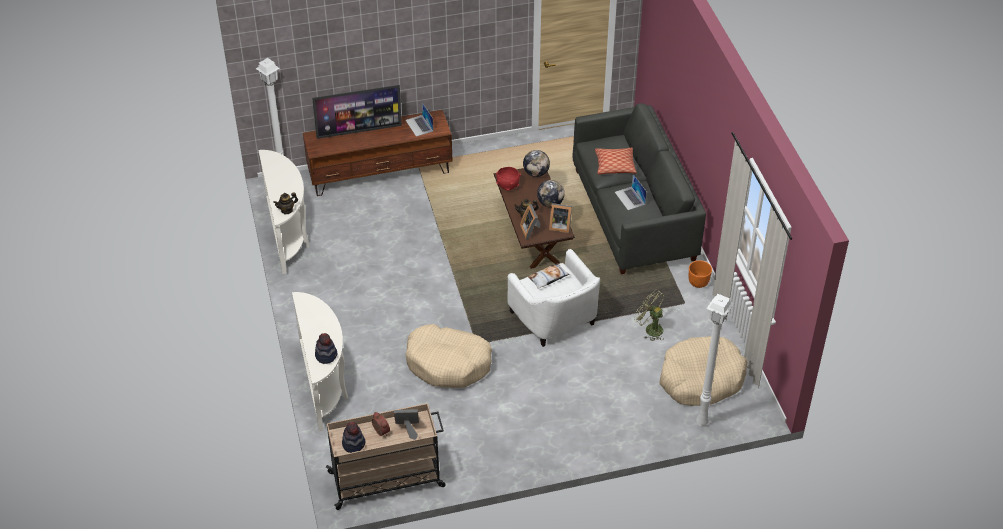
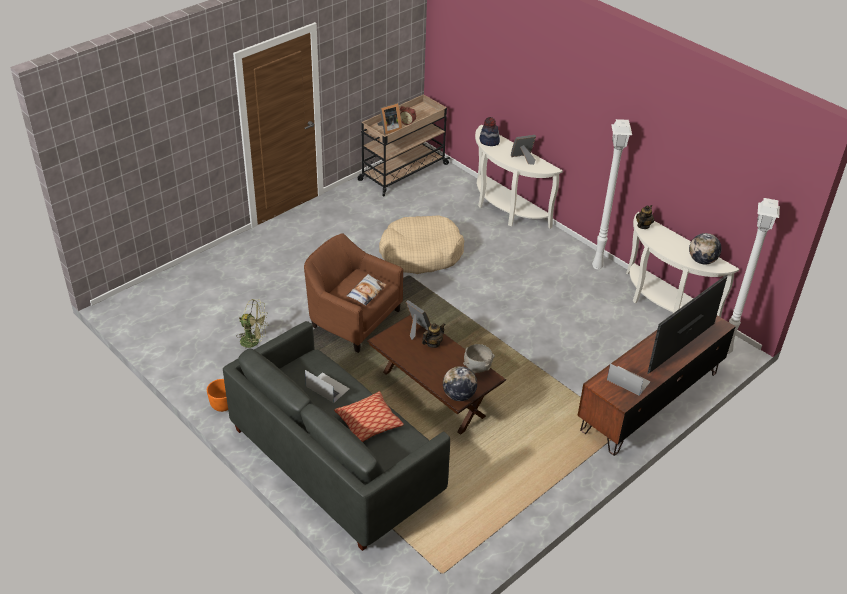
camera: 150 degrees right, 5 degrees down
(354, 443) = (420, 112): hat -> none
(508, 186) = (477, 368): red bowl -> grey bowl
(550, 203) = (417, 366): globe -> globe (702, 261)
(555, 319) = (352, 319): white armchair -> brown armchair
(559, 226) = (390, 344): picture frame -> picture frame (523, 159)
(701, 379) = (184, 314): beige dog bed -> none
(702, 423) = (170, 280): white floor lamp -> white floor lamp (596, 266)

